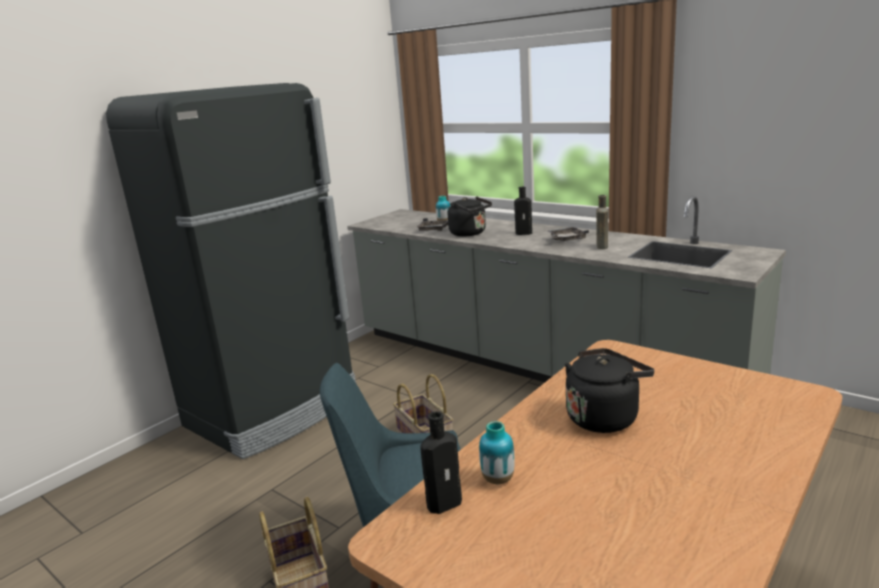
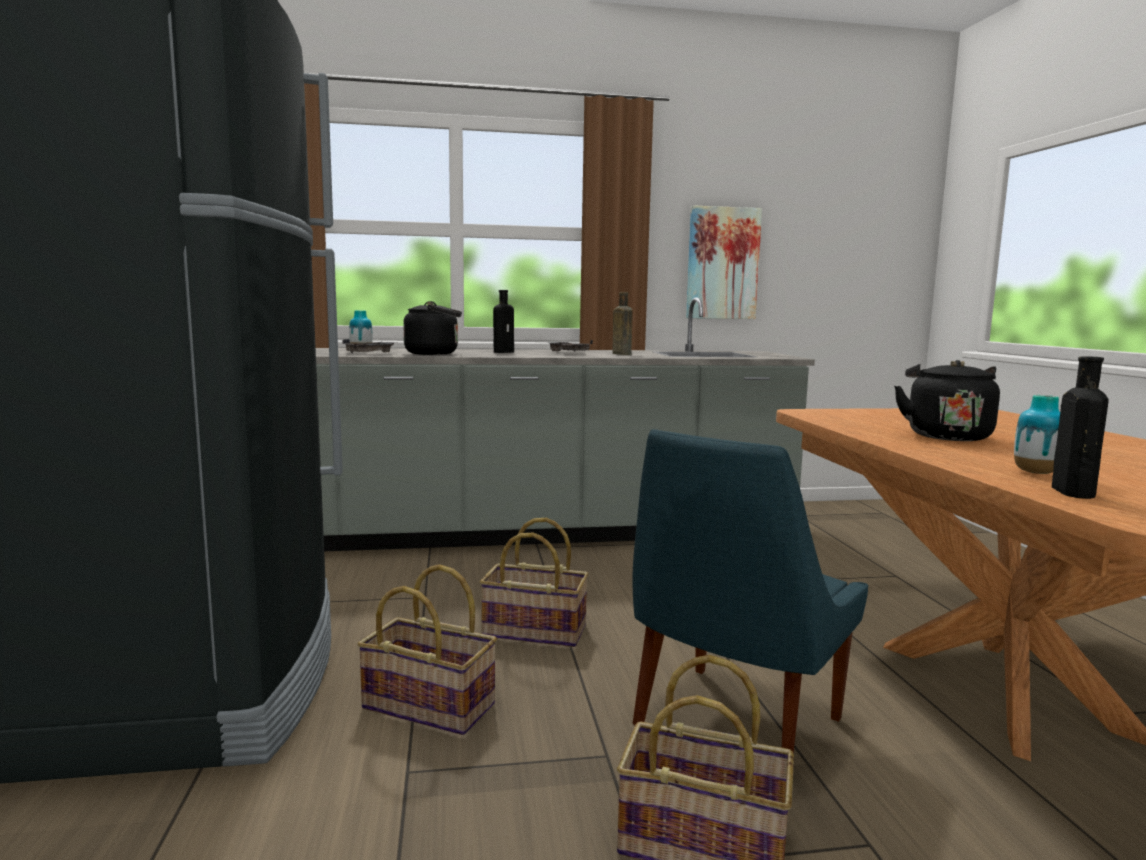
camera: 50 degrees left, 10 degrees down
(322, 462) = (430, 705): none -> basket
(760, 153) = (722, 263): none -> picture

